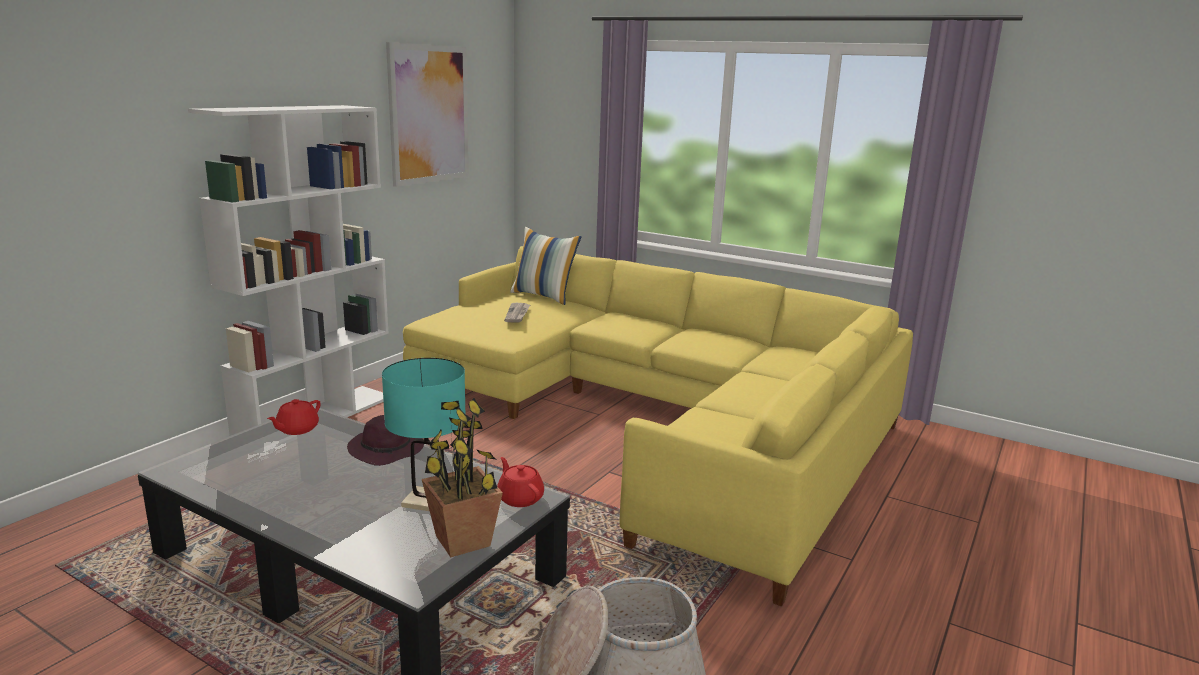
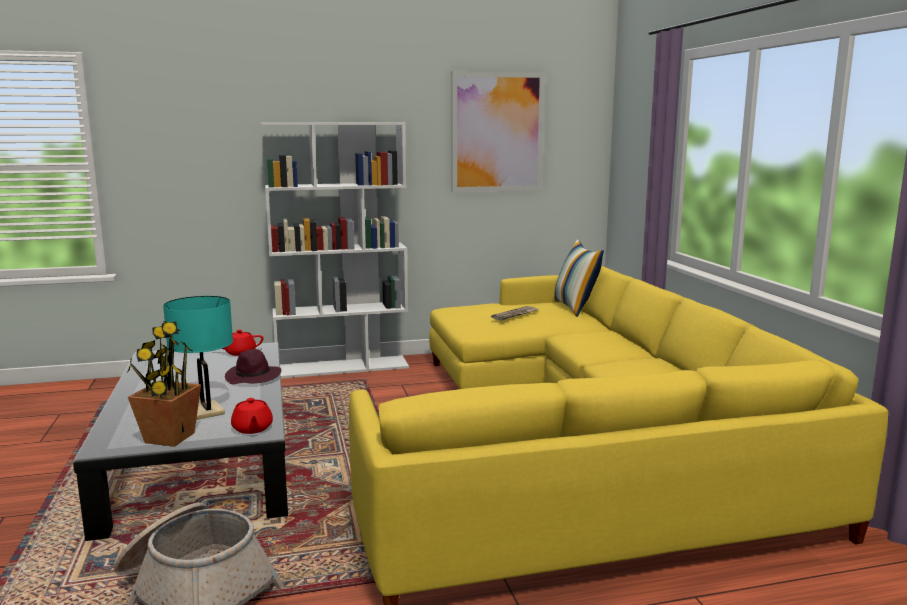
camera: 45 degrees right, 5 degrees down
(520, 498) = (252, 429): red teapot -> red teapot turned 150 degrees clockwise

